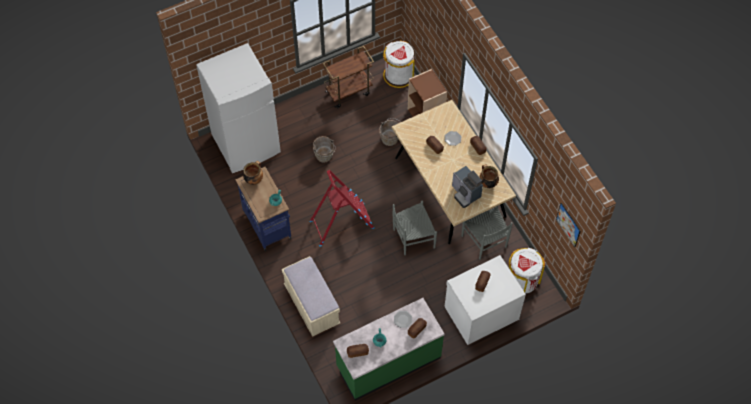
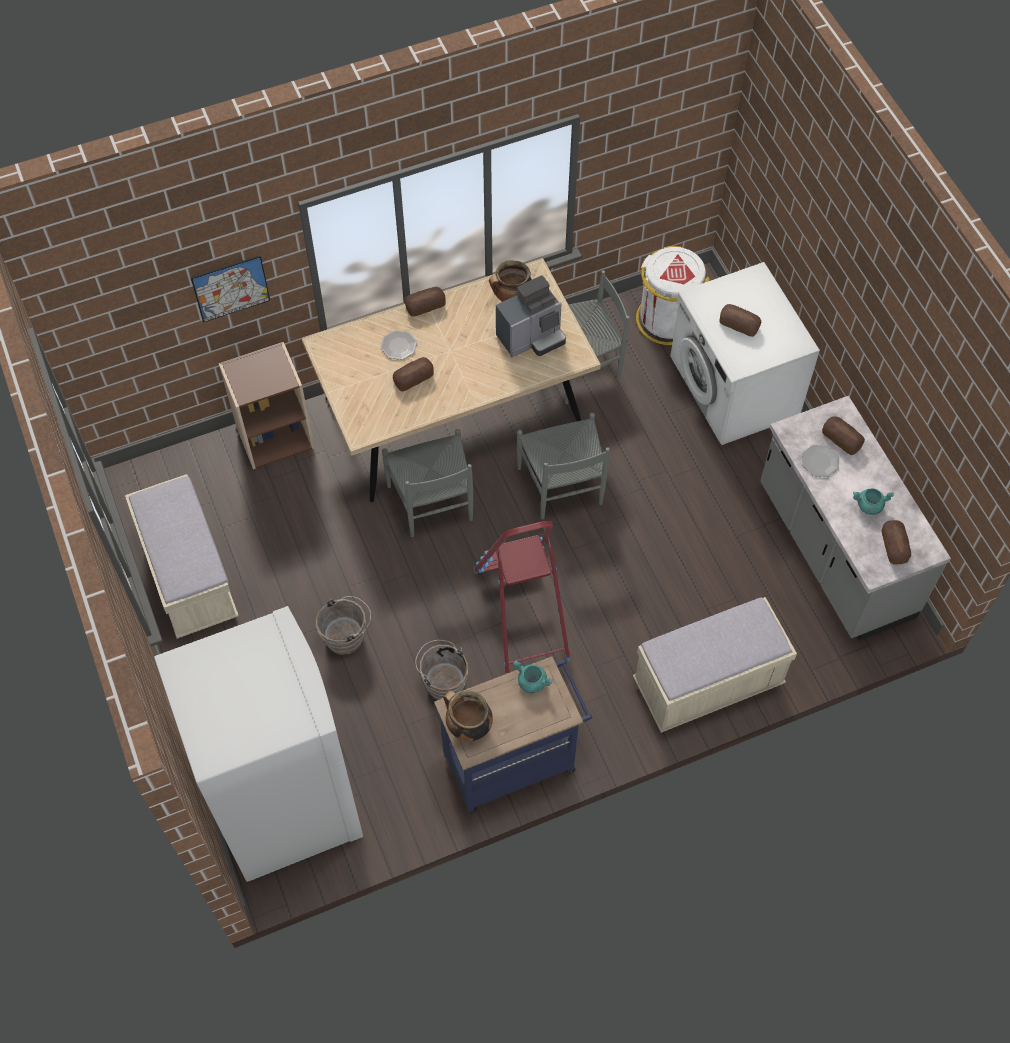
camera: 85 degrees left, 0 degrees up
(349, 93) = (189, 576): brown cart -> beige bench
(388, 362) = (833, 552): green counter -> grey counter
(390, 138) = (320, 506): brown bucket -> brown bucket (443, 681)
(397, 183) = (433, 503): none -> grey chair
(398, 75) = (162, 478): white trash can -> none
(568, 225) = (694, 118): picture -> picture (231, 288)

